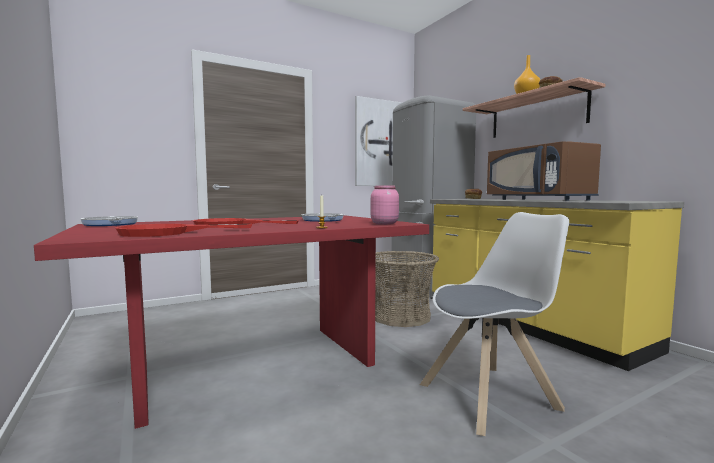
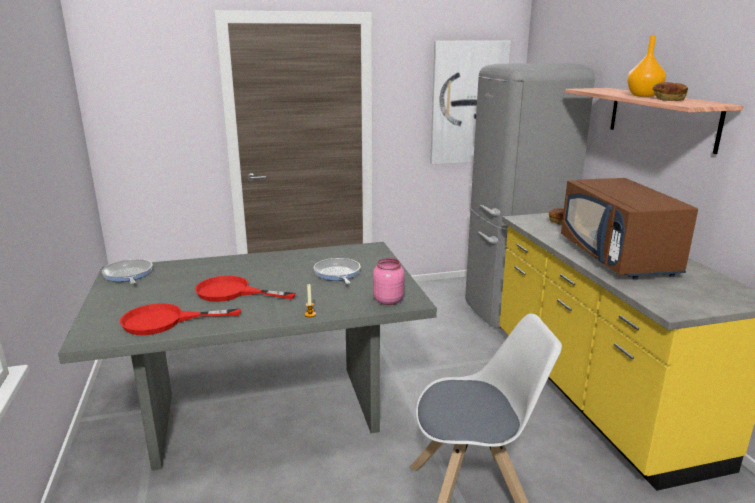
camera: 15 degrees right, 15 degrees up
(255, 366) = (265, 414): red dining table -> grey dining table
(401, 316) = (447, 359): basket -> none

